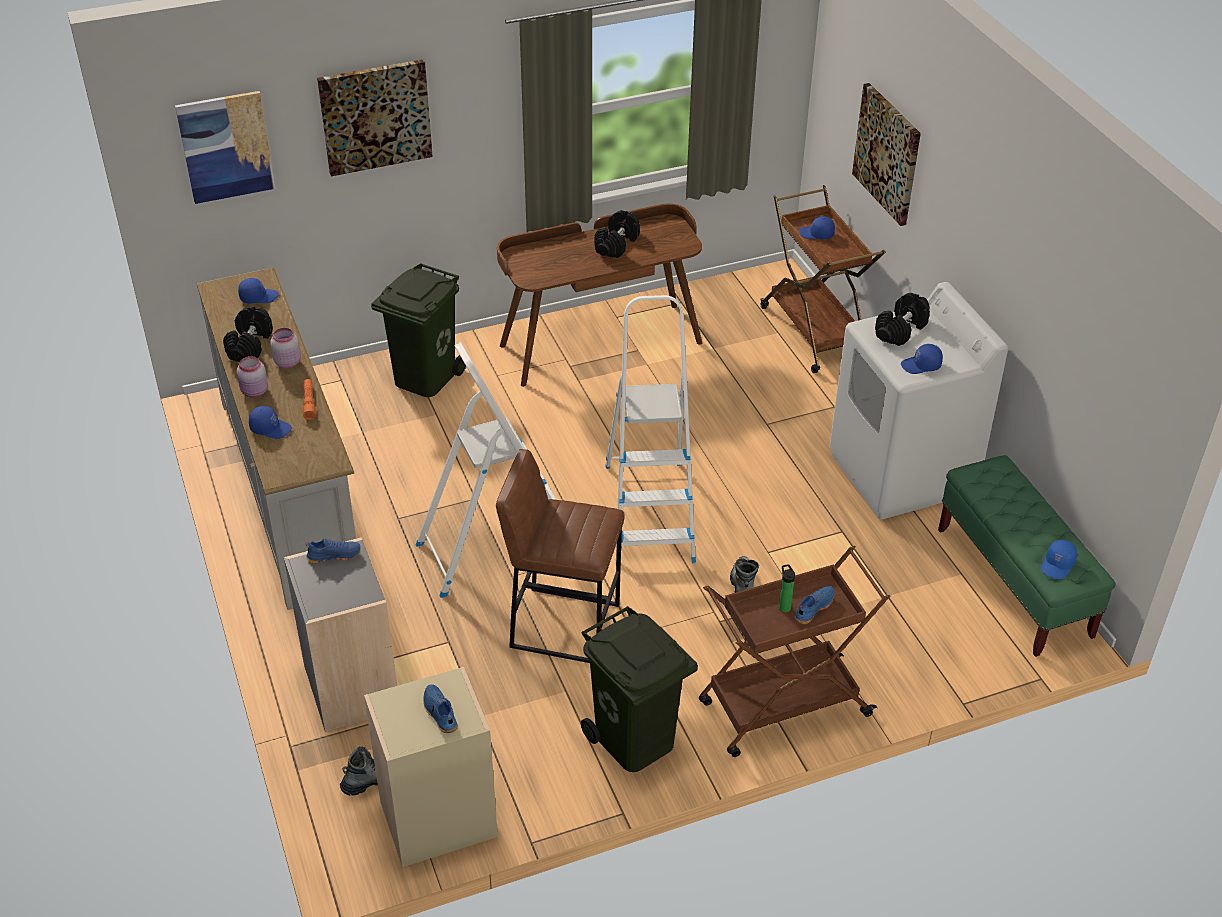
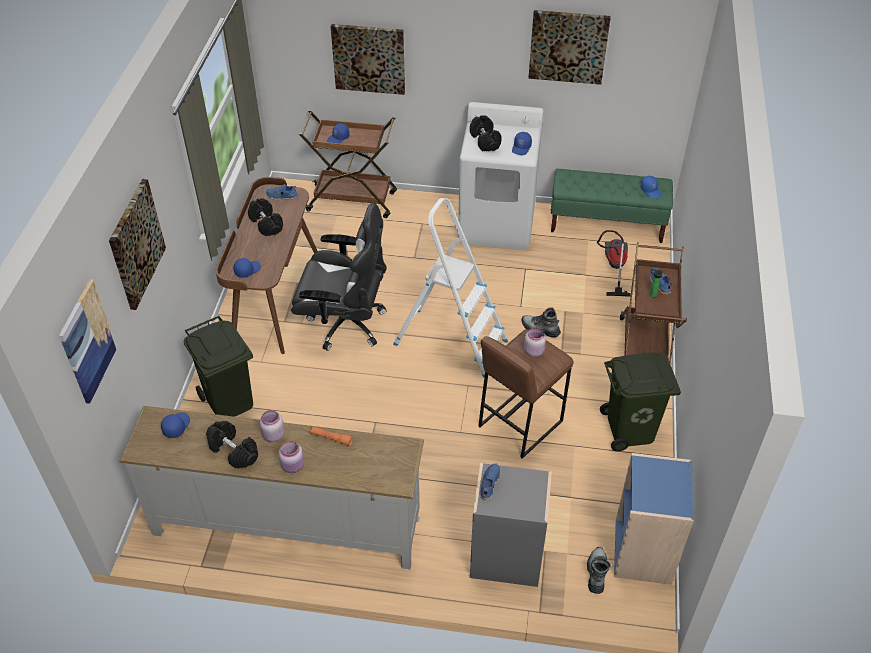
camera: 60 degrees left, 5 degrees up
(271, 428) = (344, 470): blue cap -> blue cap (247, 270)
(437, 821) = (643, 552): beige bookcase -> blue bookcase
(439, 713) = (666, 479): blue shoe -> blue shoe (282, 196)
(500, 549) = (432, 428): white step ladder -> none
(580, 525) = (533, 351): none -> pink jar
(604, 411) = (342, 323): none -> black office chair
(930, 619) = (613, 267): none -> vacuum cleaner
(1055, 271) = (568, 46): none -> picture

